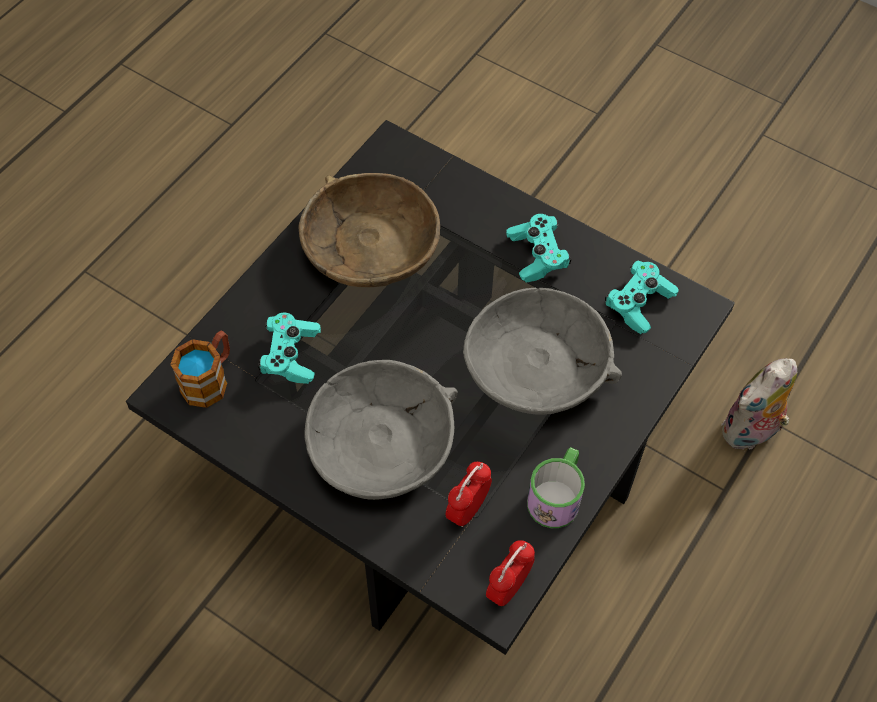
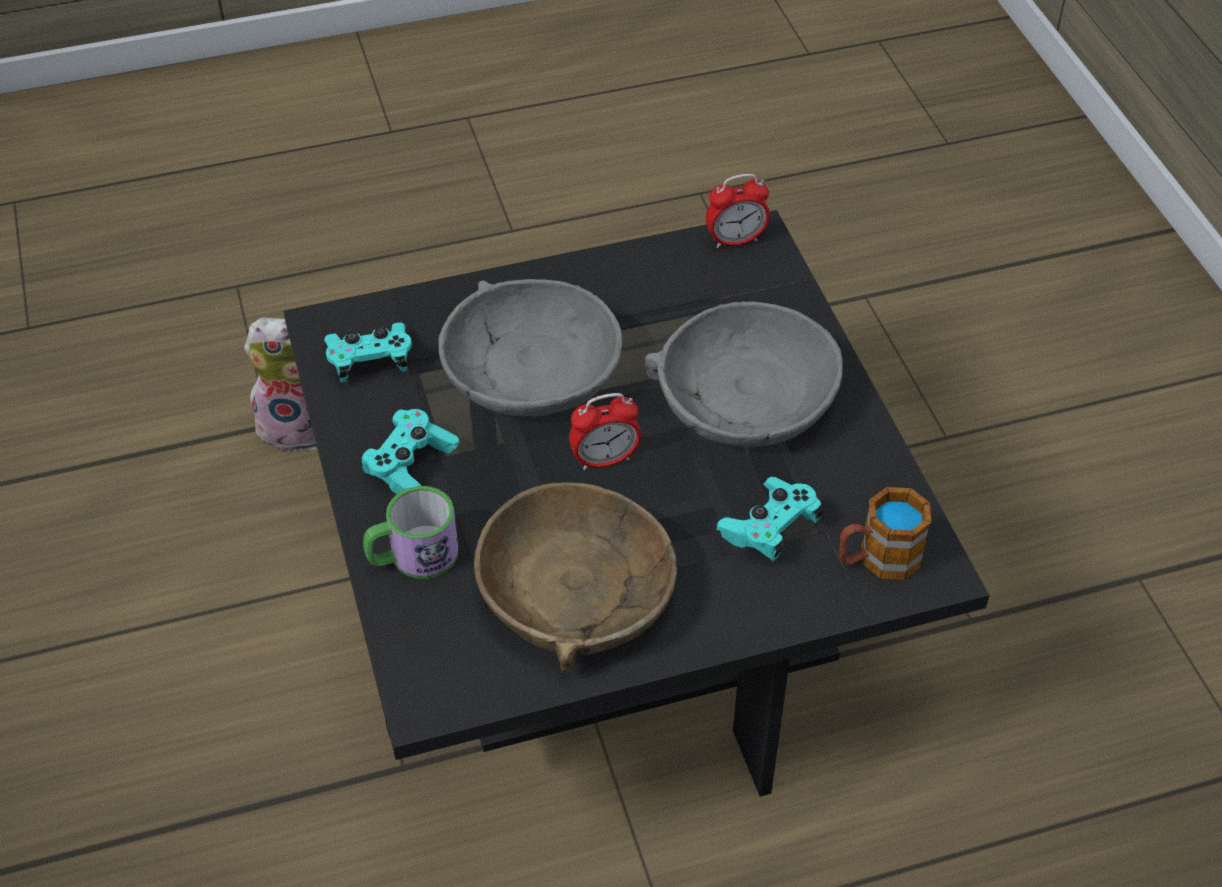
camera: 140 degrees left, 10 degrees down
(467, 509) = (716, 305): alarm clock -> alarm clock (605, 460)
(557, 495) = (627, 271): mug -> mug (412, 557)

